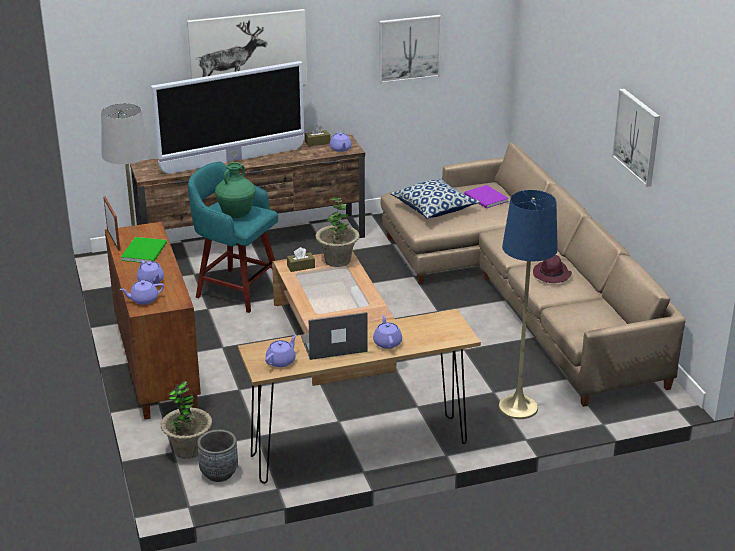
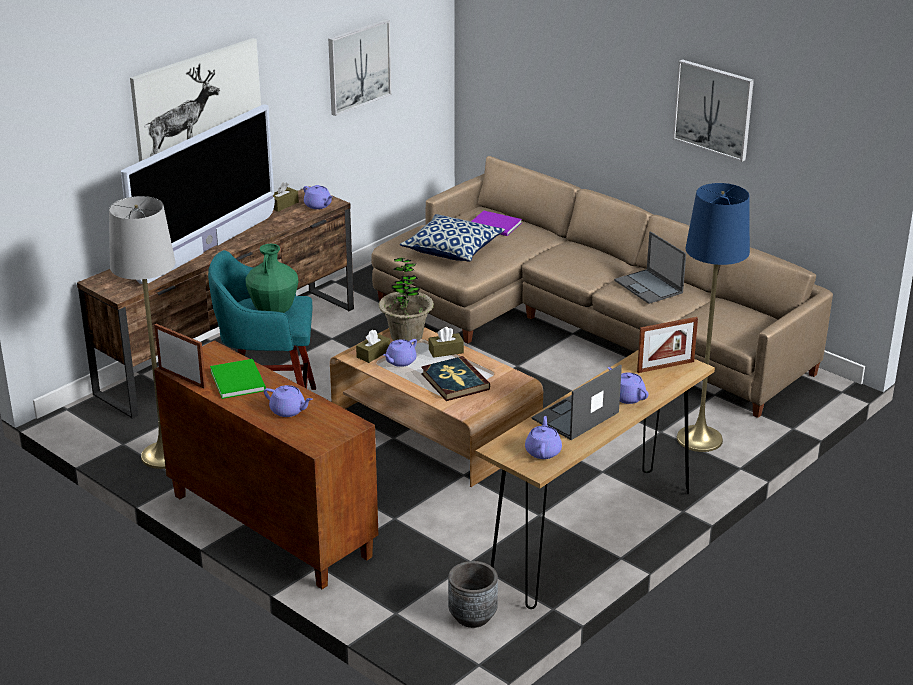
camera: 30 degrees left, 0 degrees up
(143, 300) = (306, 434): purple teapot -> purple teapot (400, 361)
(188, 449) = (410, 604): potted plant -> none
(334, 302) = (454, 381): none -> book
(352, 279) = (446, 351): none -> brown tissue box
(443, 330) = (665, 366): none -> picture frame
(552, 275) = (649, 287): purple hat -> laptop

